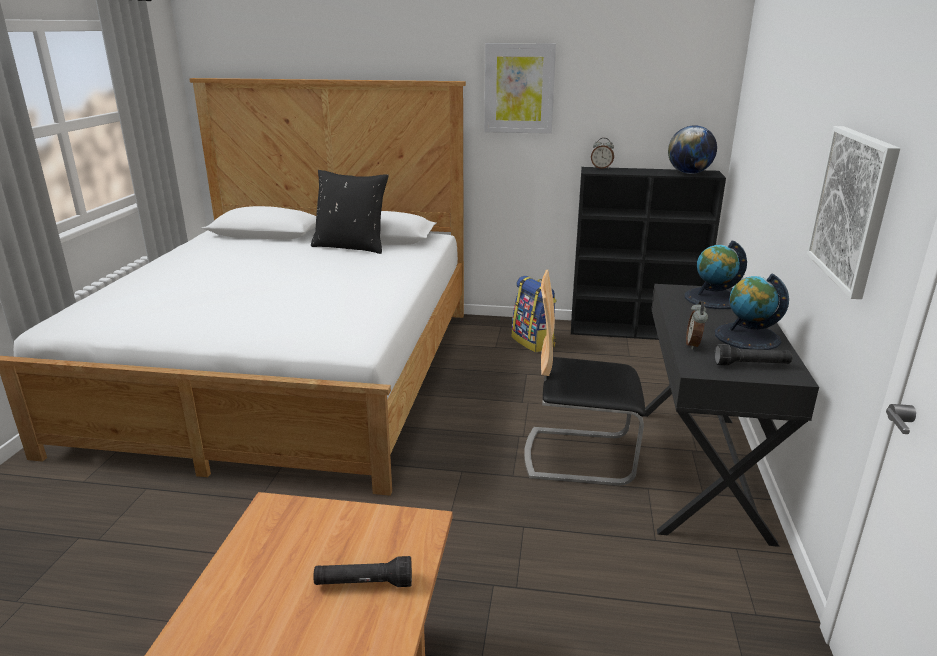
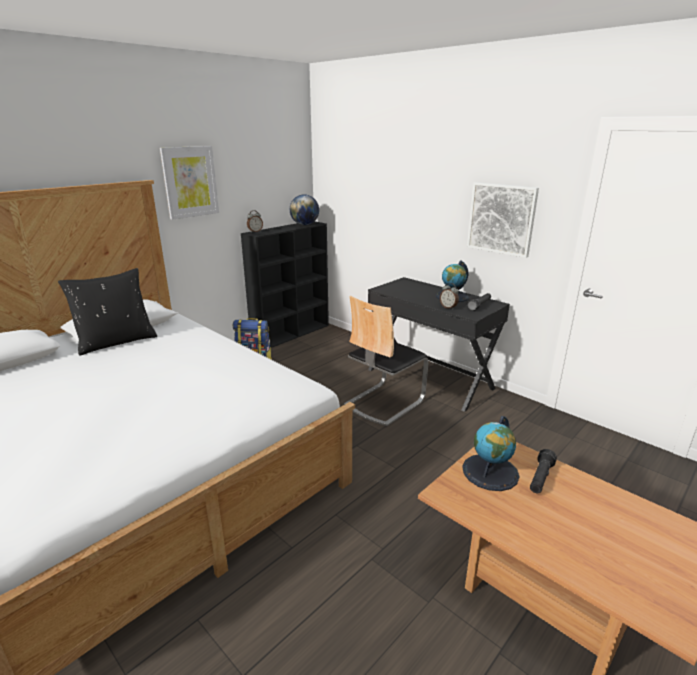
camera: 55 degrees left, 0 degrees up
(712, 299) = (404, 287): globe -> globe (490, 472)

